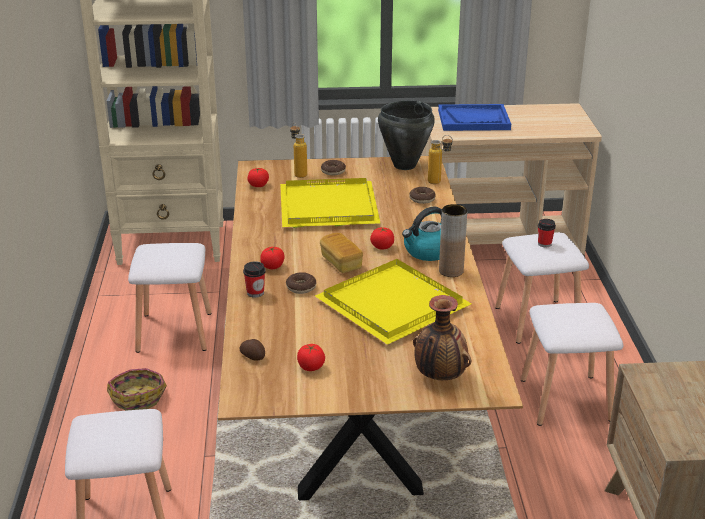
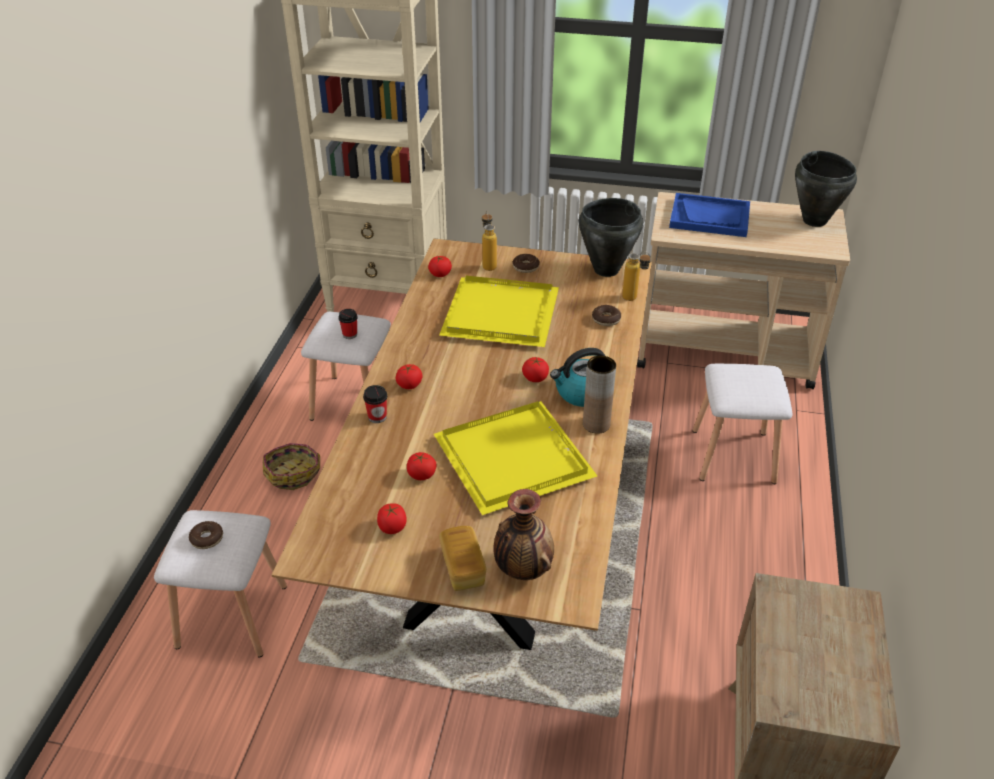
camera: 15 degrees right, 10 degrees up
(253, 356) = (340, 501): potato -> none
(301, 287) = (427, 418): donut -> donut (207, 539)
(317, 327) = (422, 475): none -> tomato
(341, 263) = (482, 392): bread -> bread (463, 568)
(544, 244) = (748, 380): cup -> cup (350, 334)
(560, 113) = (814, 220): none -> black cooking pot
(567, 400) = (728, 564): white stool -> none

